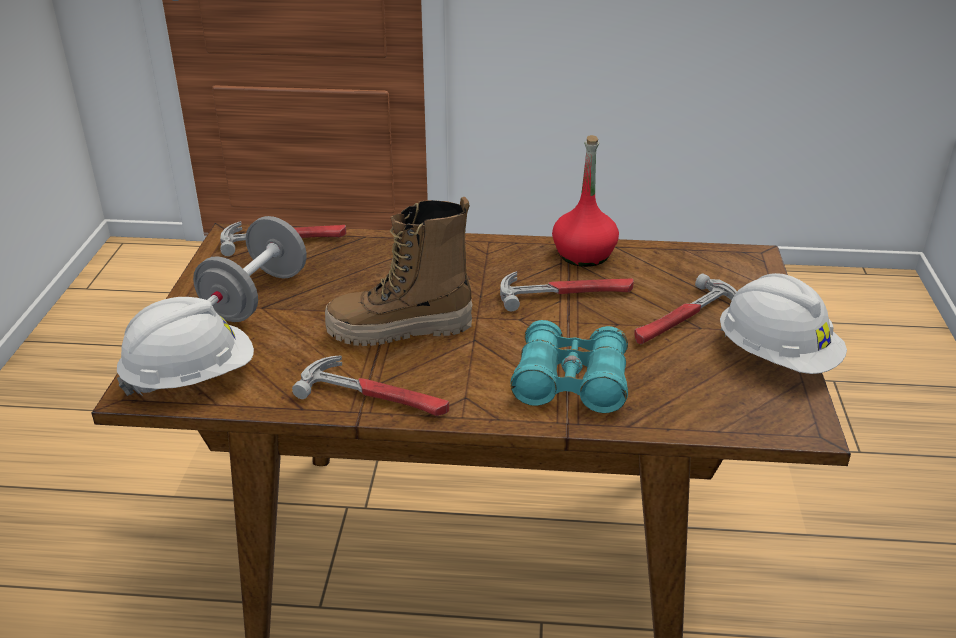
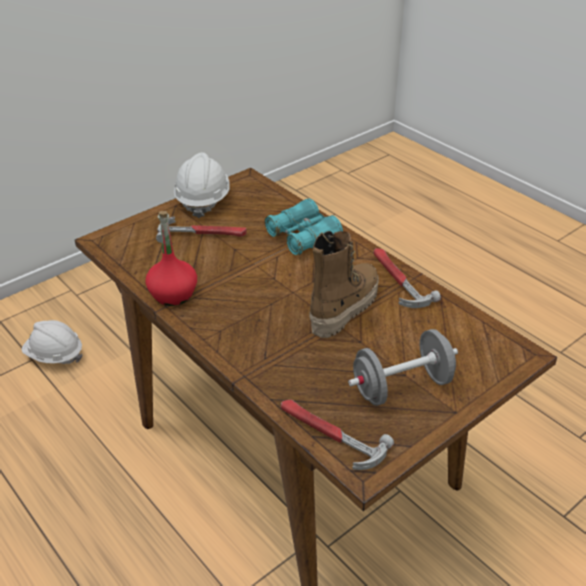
camera: 135 degrees left, 5 degrees up
(191, 377) = (487, 346): white hard hat -> white hard hat (54, 355)
(400, 330) = (343, 308): boot -> boot turned 90 degrees counterclockwise
(566, 293) = (227, 277): hammer -> none

